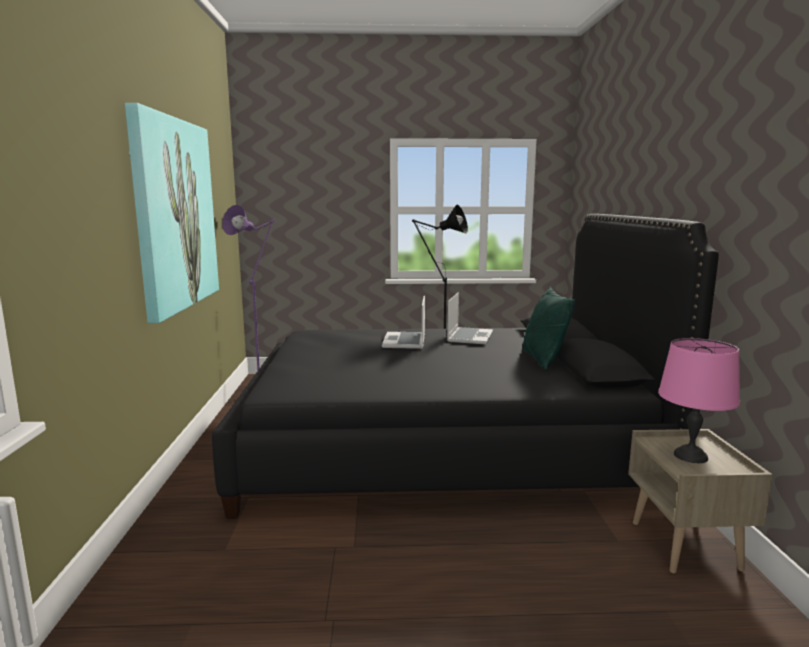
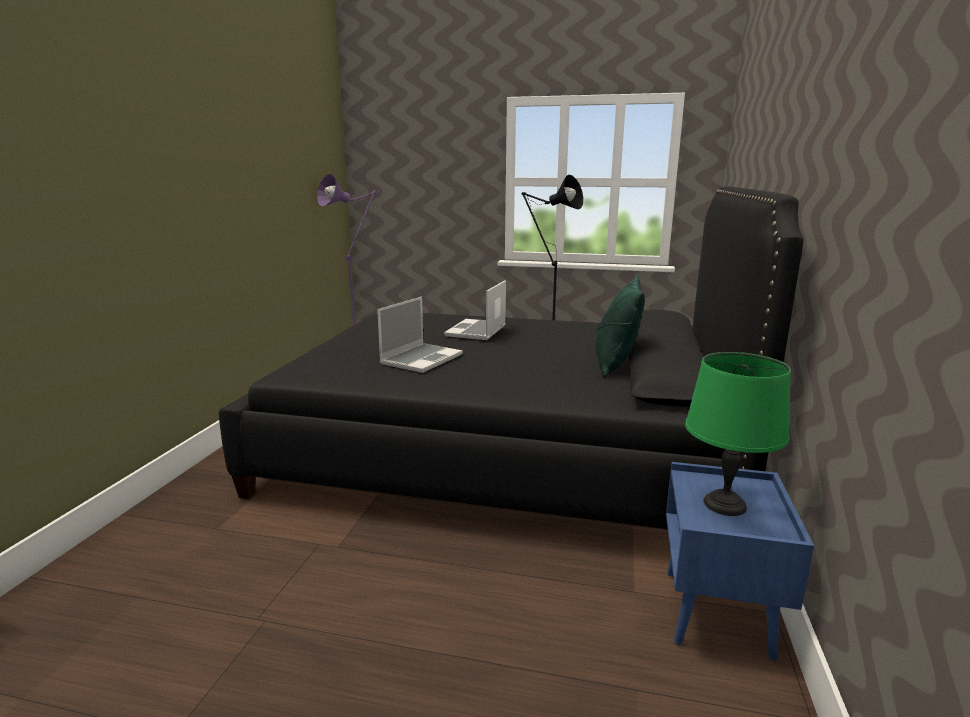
camera: 15 degrees right, 5 degrees up
(174, 214) = (233, 182): picture -> none
(469, 337) = (556, 331): laptop -> laptop (421, 359)
(686, 546) = (718, 614): beige nightstand -> blue nightstand
(691, 456) = (725, 504): pink table lamp -> green table lamp

